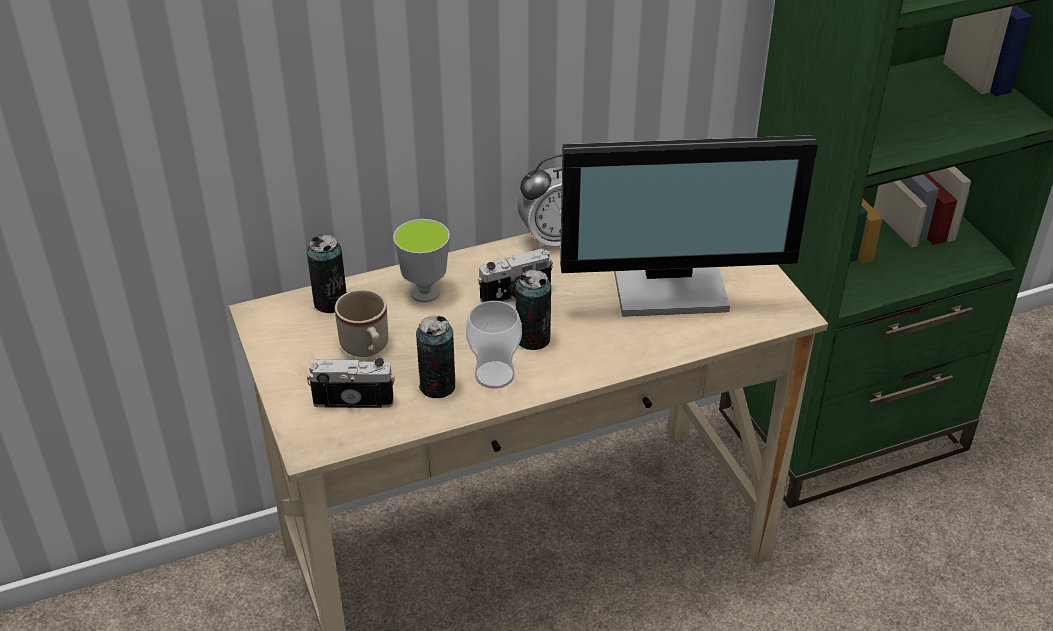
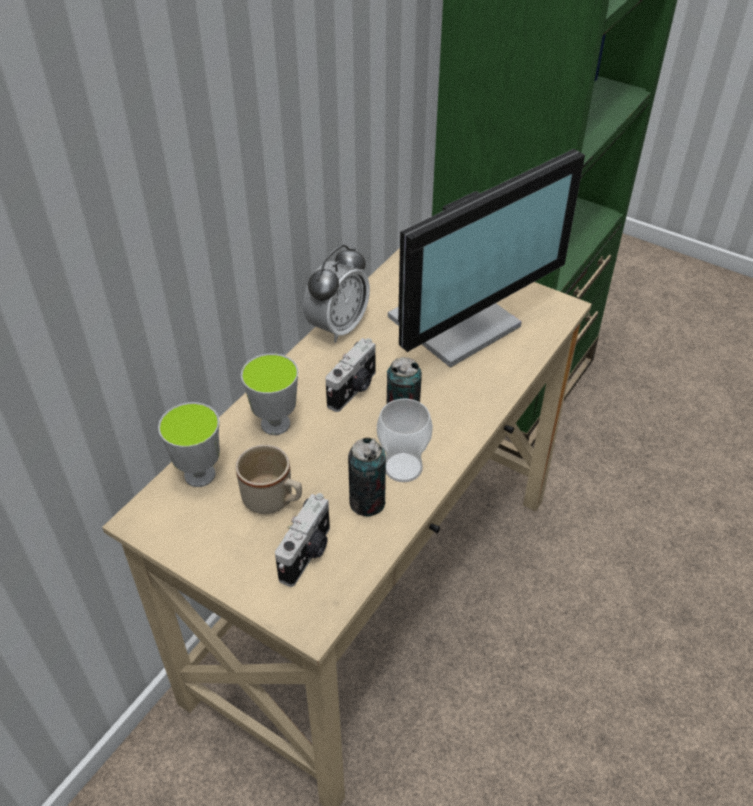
camera: 35 degrees left, 5 degrees up
(330, 303) = (200, 475): can -> cup
(353, 399) = (307, 554): camera -> camera turned 150 degrees clockwise

